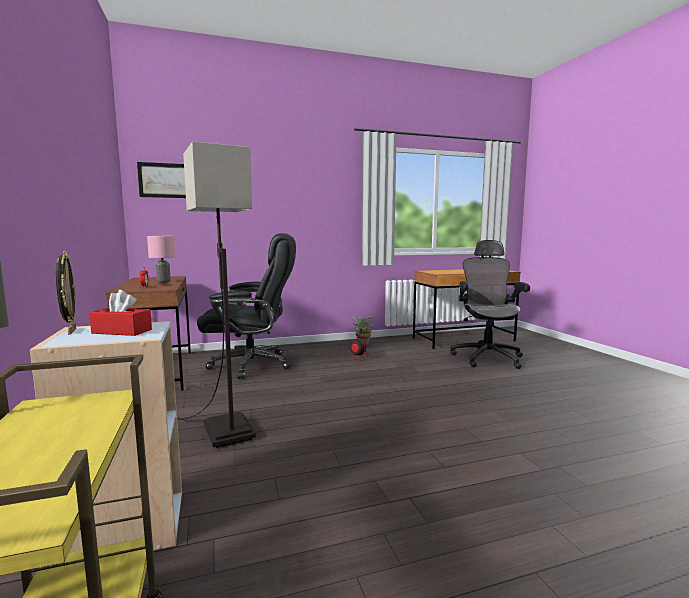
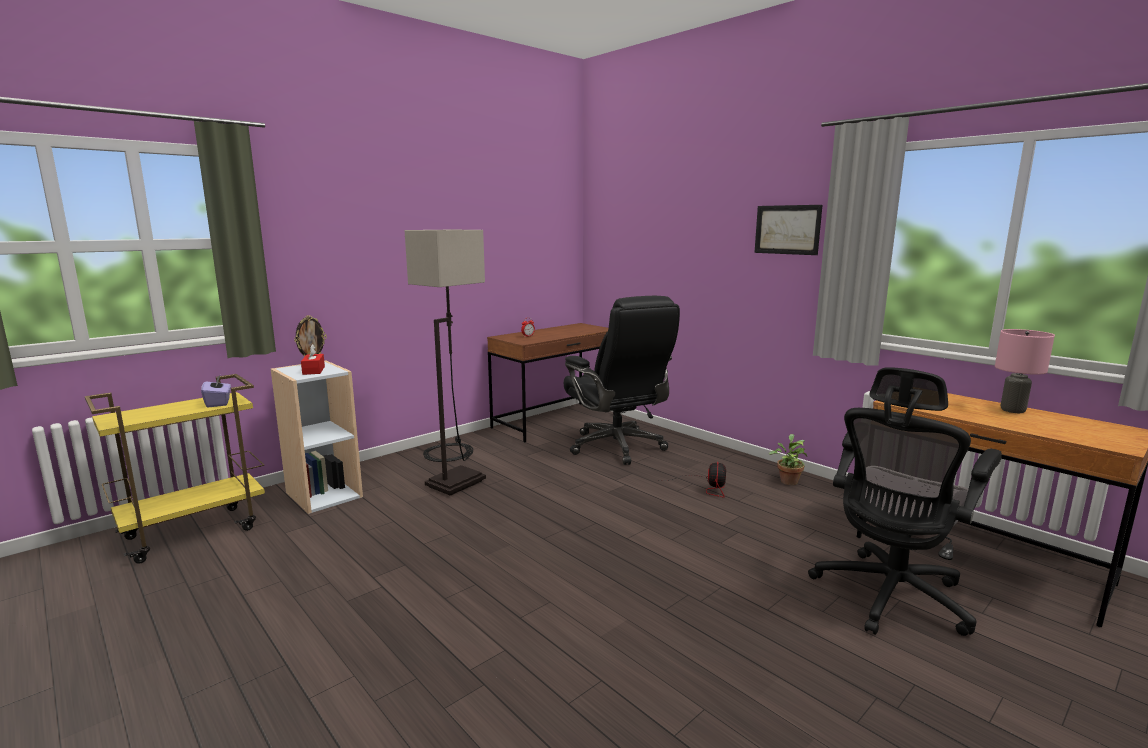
camera: 65 degrees right, 5 degrees up
(82, 411) = (218, 403): none -> purple tissue box
(164, 180) = (611, 221): picture -> picture (787, 229)
(164, 282) = (563, 334): pink table lamp -> pink table lamp (1013, 410)
(487, 358) = (891, 597): office chair -> office chair turned 150 degrees clockwise

